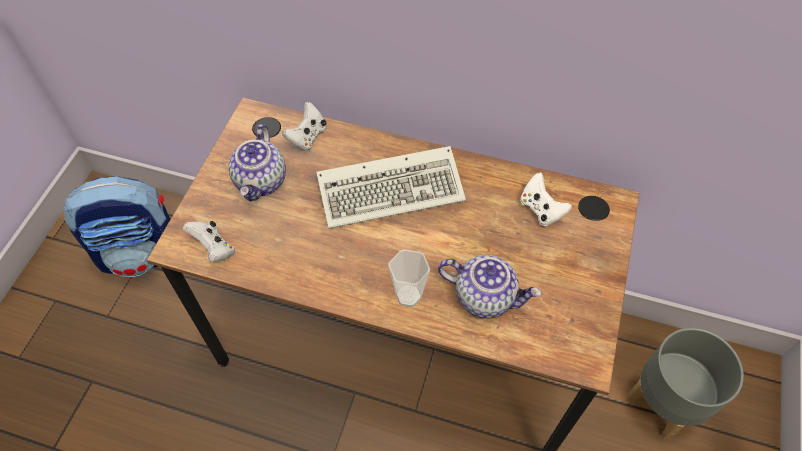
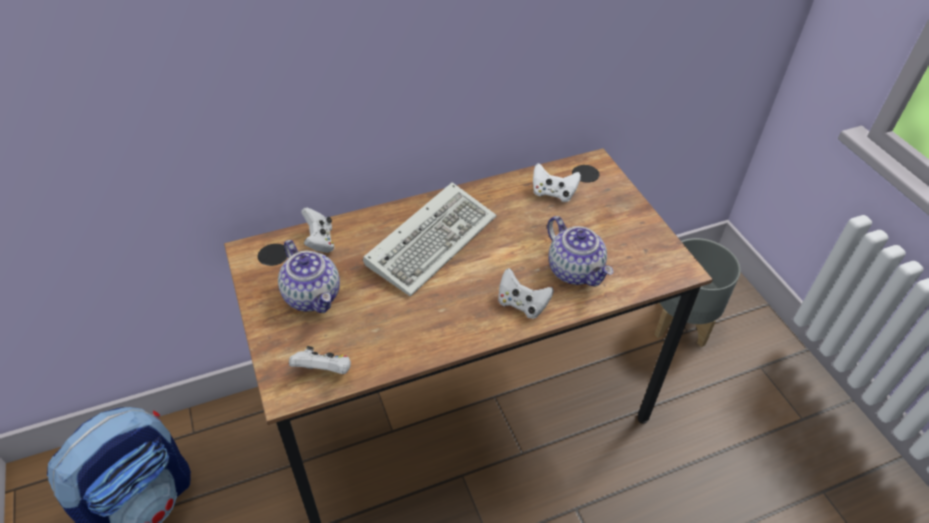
camera: 40 degrees left, 10 degrees down
(408, 295) = (522, 304): cup -> white game controller
(485, 296) = (575, 271): teapot -> teapot turned 75 degrees clockwise

